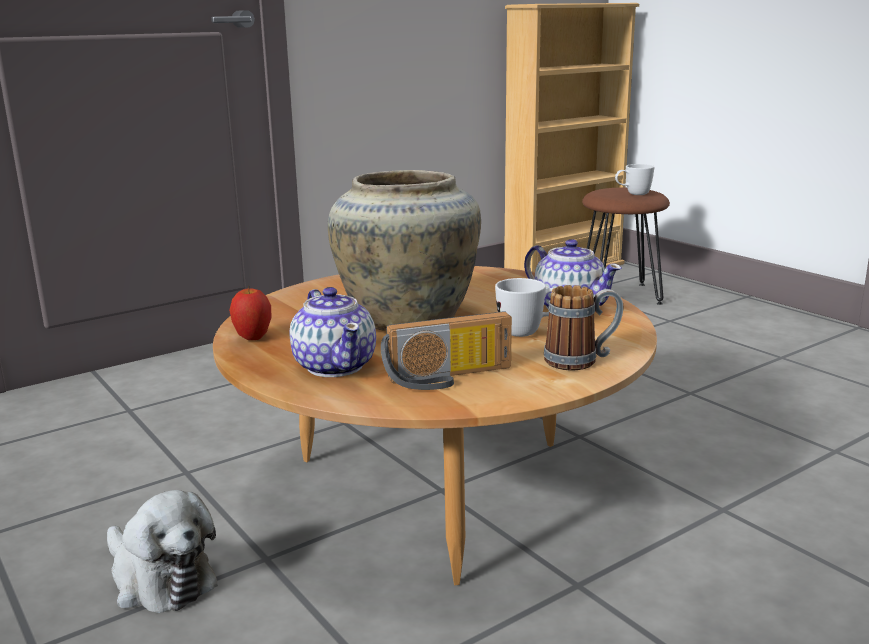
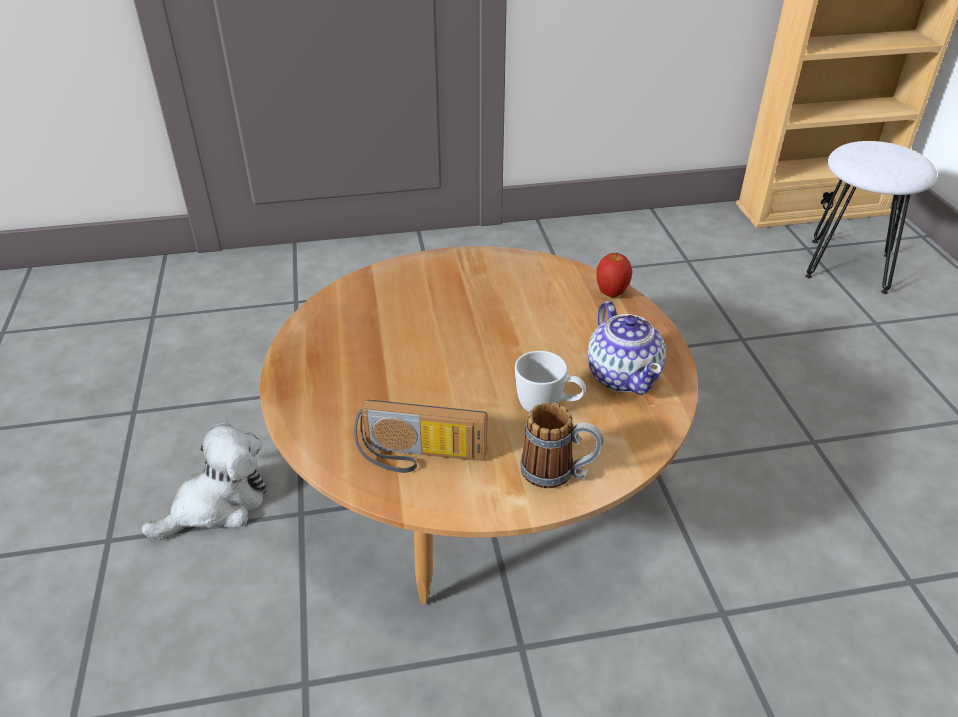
camera: 25 degrees right, 20 degrees up
(160, 579) = (218, 505): plush toy -> plush toy turned 105 degrees counterclockwise
(253, 338) = (309, 336): apple -> apple (611, 293)
(335, 366) = (342, 403): teapot -> none
(408, 318) = (457, 347): beige vase -> none
(620, 295) = (848, 266): brown stool -> white stool
(633, 194) = (889, 164): white mug -> none

